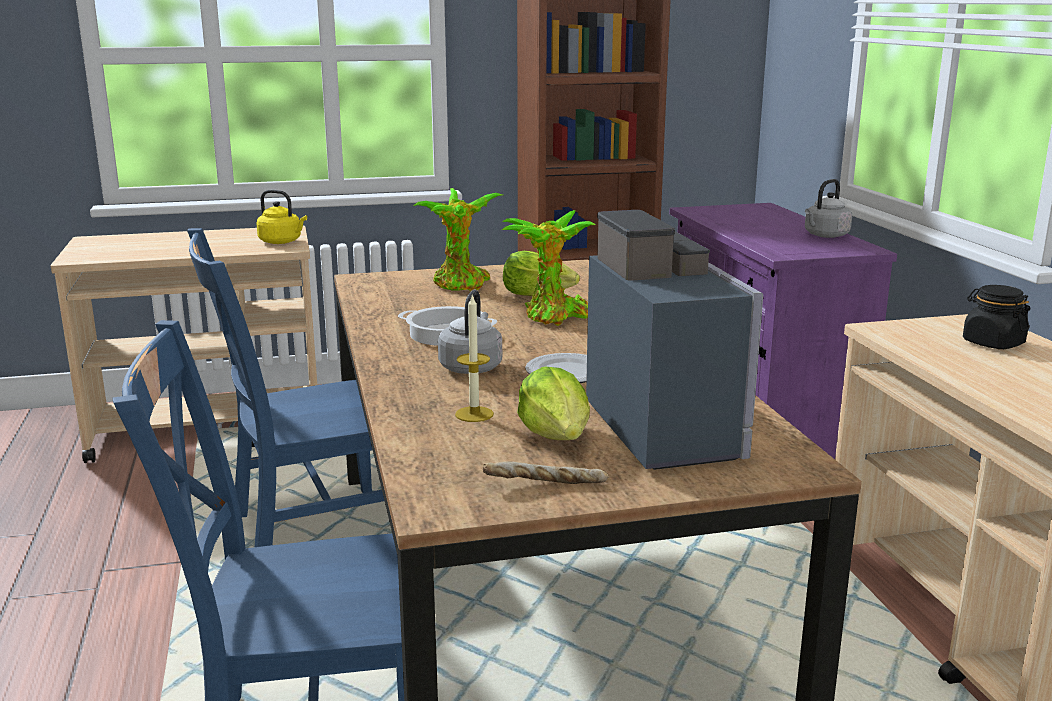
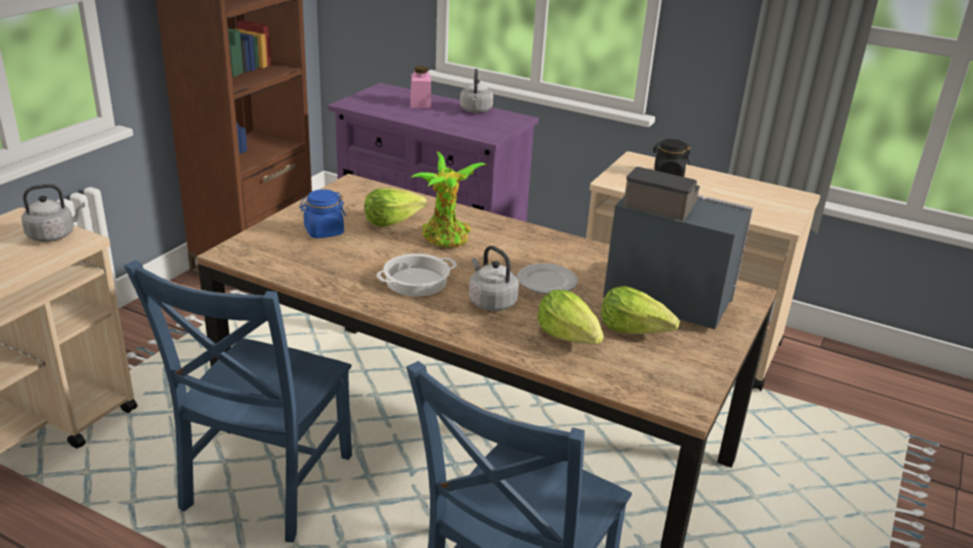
camera: 50 degrees left, 10 degrees up
(282, 242) = (54, 235): yellow kettle -> grey kettle
(461, 286) = (323, 232): potted plant -> blue jar
(474, 414) = (569, 336): candle -> lettuce
(545, 485) = (693, 363): bread -> none
(772, 221) = (420, 103): none -> pink jar

